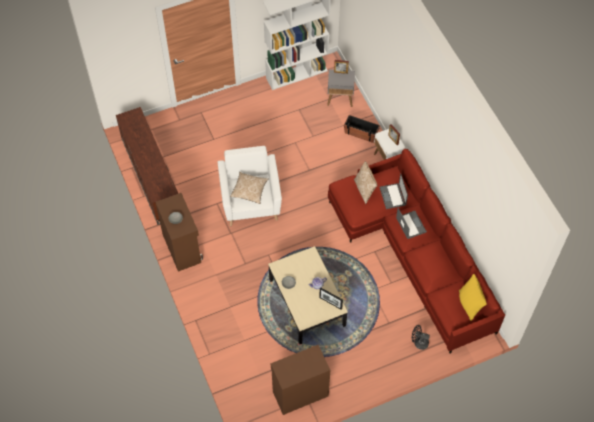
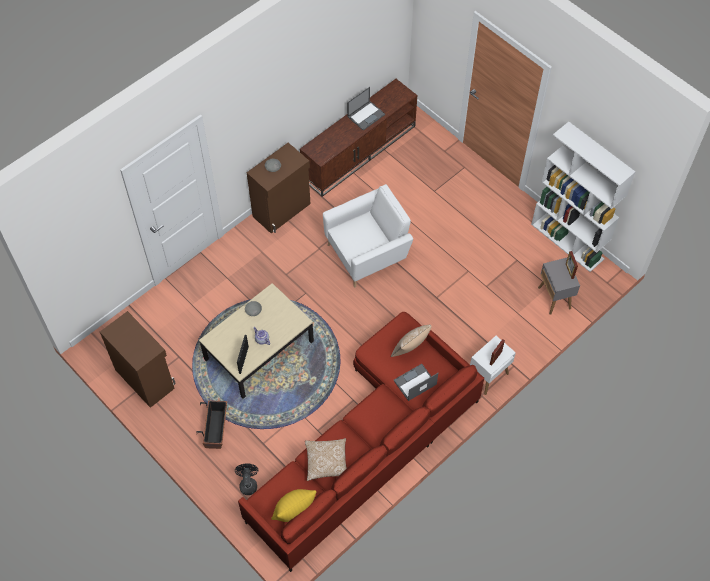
camera: 70 degrees right, 0 degrees up
(249, 191) = (360, 235): pillow -> pillow (326, 462)
(361, 133) = (515, 335): planter -> planter (216, 429)
(410, 224) = (381, 413): laptop -> laptop (366, 115)

